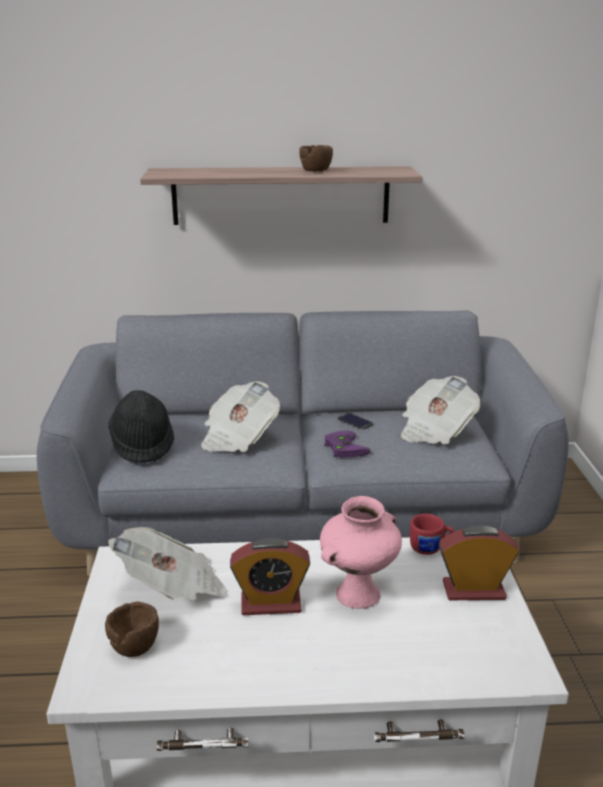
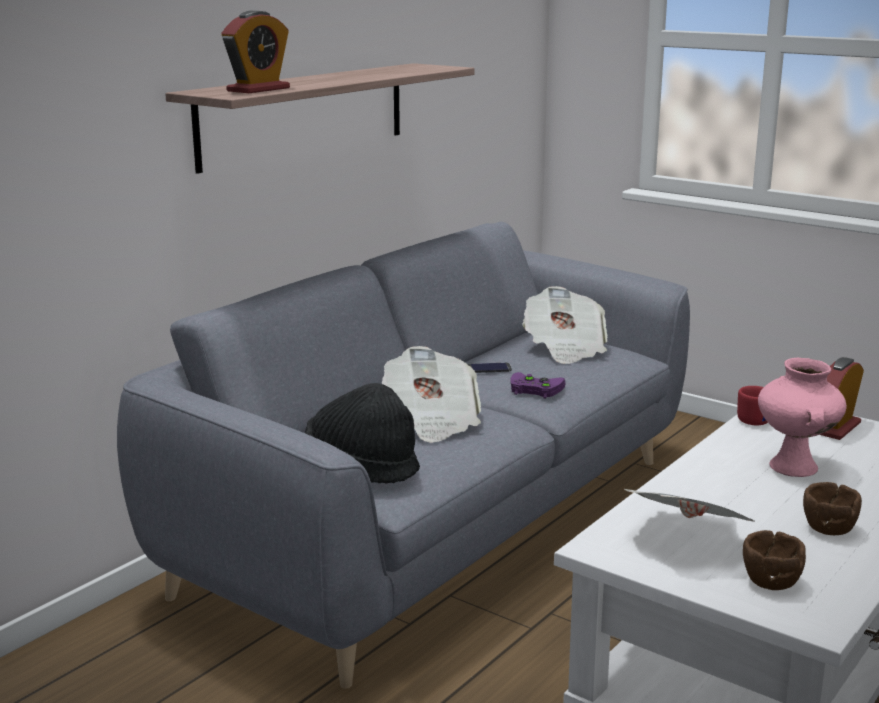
camera: 50 degrees left, 5 degrees down
(271, 604) = (768, 503): alarm clock -> alarm clock (258, 89)
(316, 170) = (361, 74): brown bowl -> brown bowl (828, 528)

